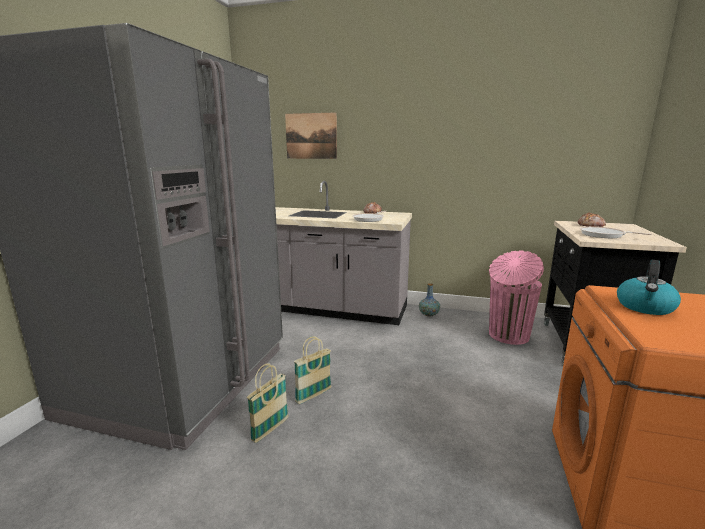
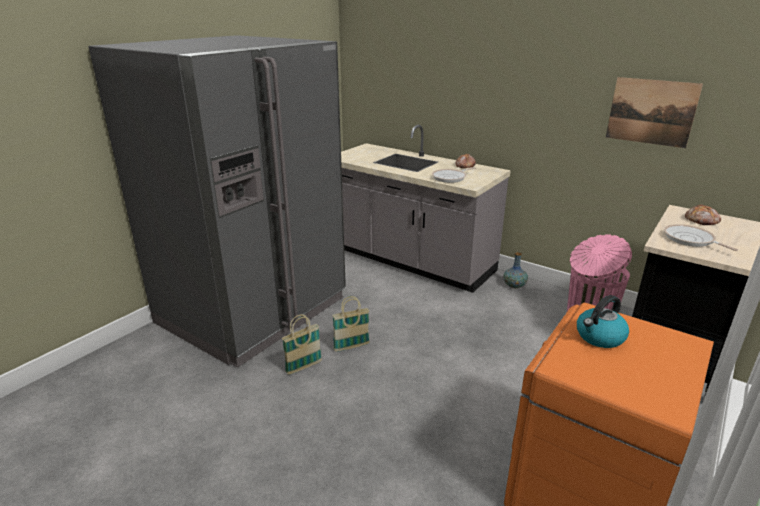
camera: 20 degrees right, 10 degrees up
(311, 136) = (411, 71): picture -> picture (651, 112)

